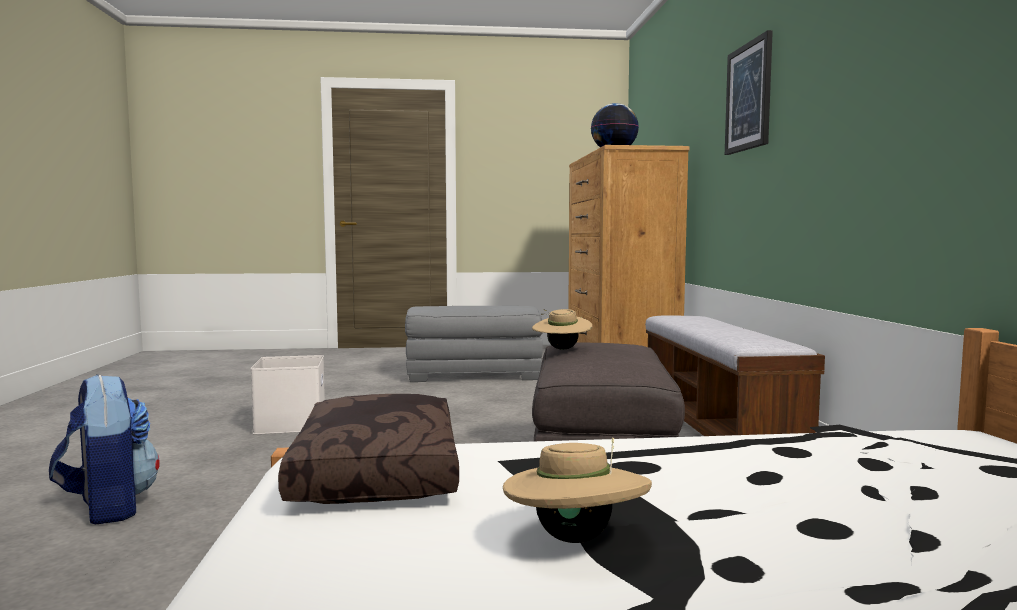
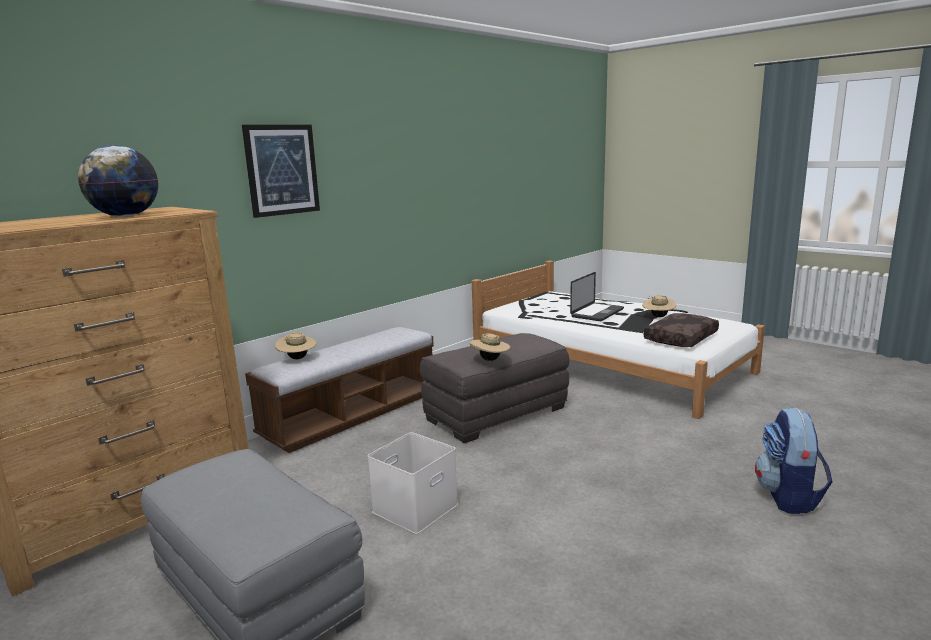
camera: 130 degrees left, 10 degrees up
(292, 424) = (610, 561): white storage box -> white storage box (415, 507)
(706, 318) = (297, 358): none -> beige hat
(752, 480) = (597, 313): none -> laptop

